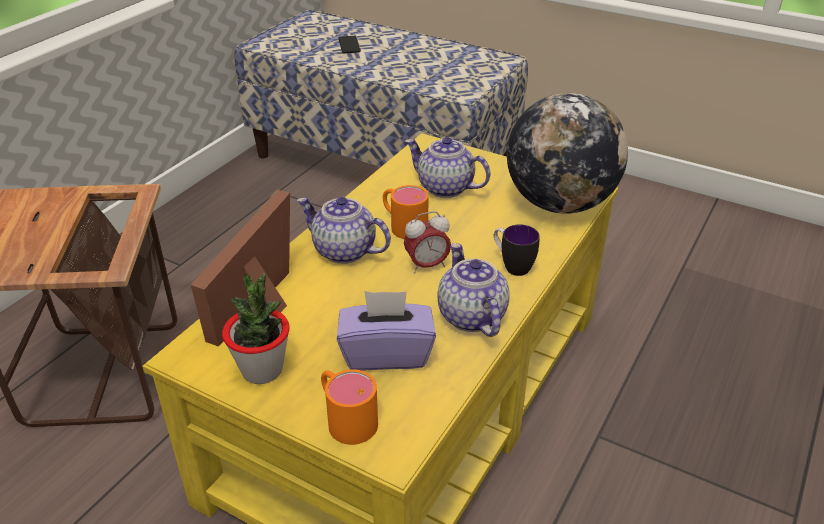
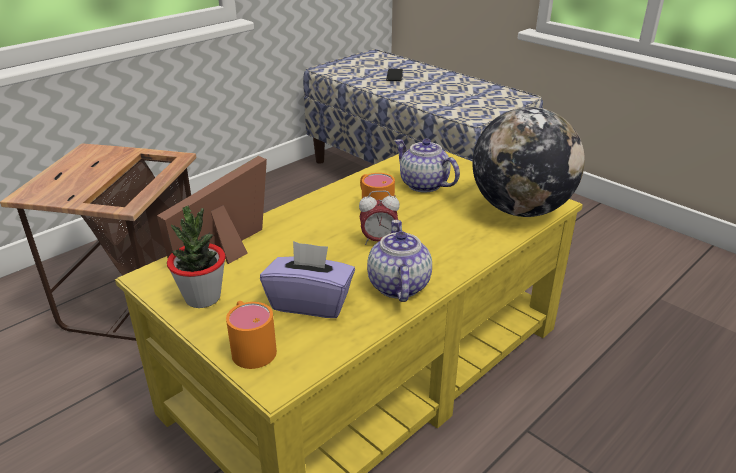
camera: 15 degrees right, 5 degrees down
(343, 251) = (314, 220): teapot -> none
(512, 266) = (454, 252): mug -> none

